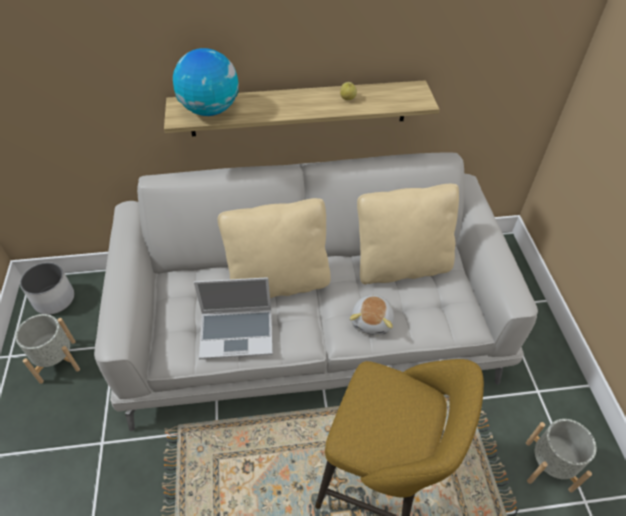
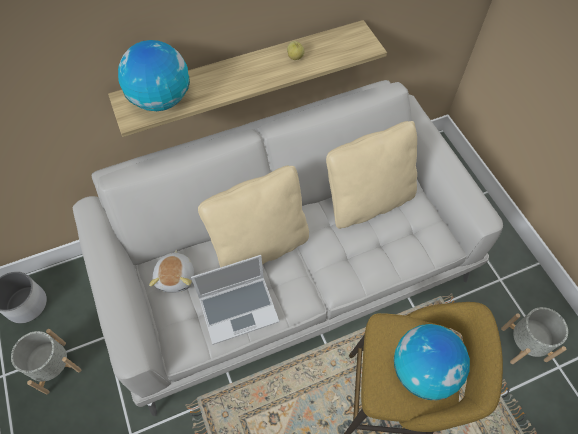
camera: 15 degrees left, 10 degrees up
(372, 321) = (358, 263): plush toy -> plush toy (176, 277)
(399, 426) = (423, 370): none -> globe

